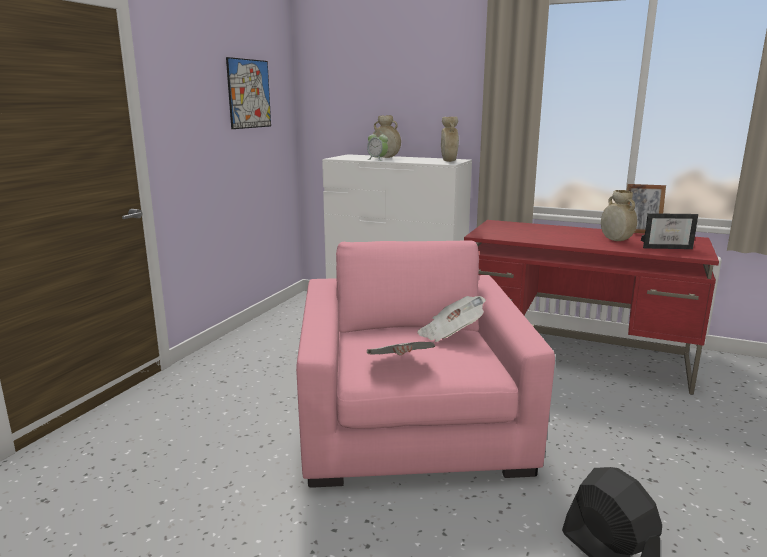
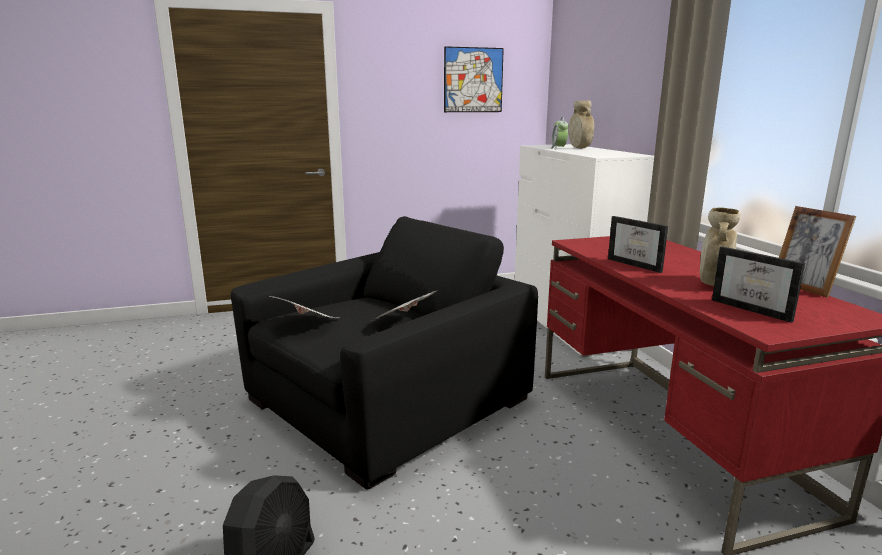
camera: 50 degrees right, 0 degrees up
(411, 421) = (387, 400): pink armchair -> black armchair
(449, 161) = (614, 155): beige vase -> none
(557, 239) = (639, 265): none -> picture frame

